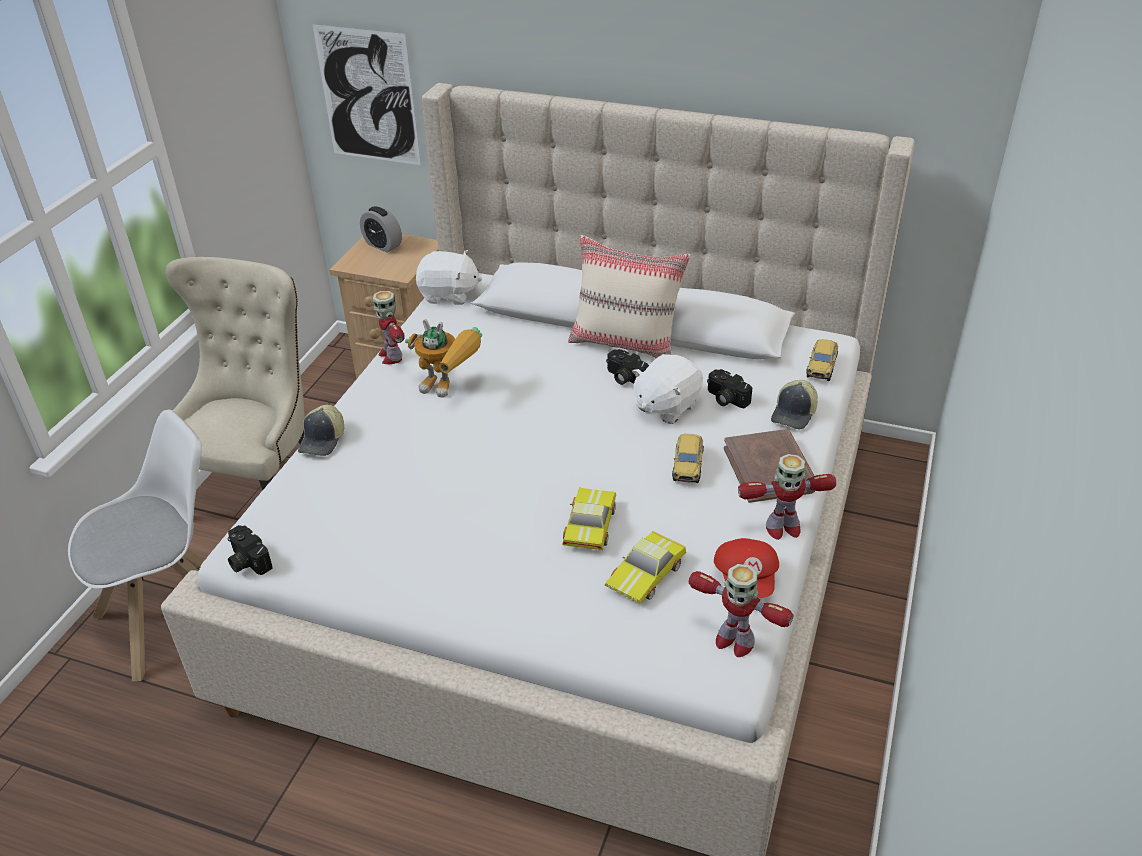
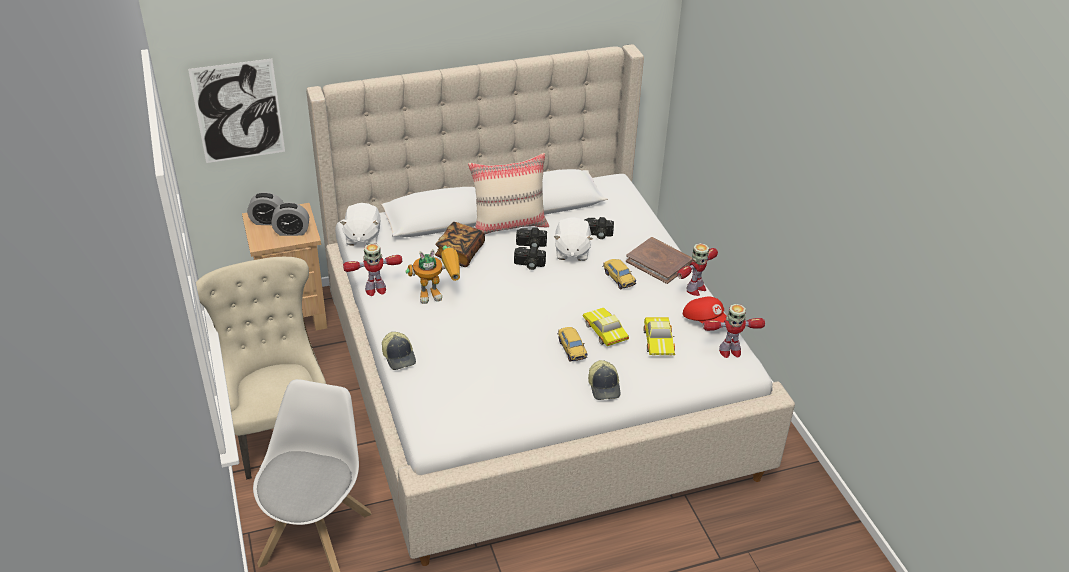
camera: 40 degrees left, 0 degrees up
(246, 561) = (444, 440): camera -> camera (529, 265)
(391, 264) = (292, 231): none -> alarm clock
(391, 355) = (375, 290): toy robot -> toy robot turned 45 degrees counterclockwise
(449, 295) = (362, 237): white plush toy -> white plush toy turned 120 degrees clockwise
(529, 353) = (460, 253): none -> book
(794, 414) = (640, 228): cap -> cap (604, 386)
(821, 367) = (627, 197): toy car -> toy car (571, 349)

